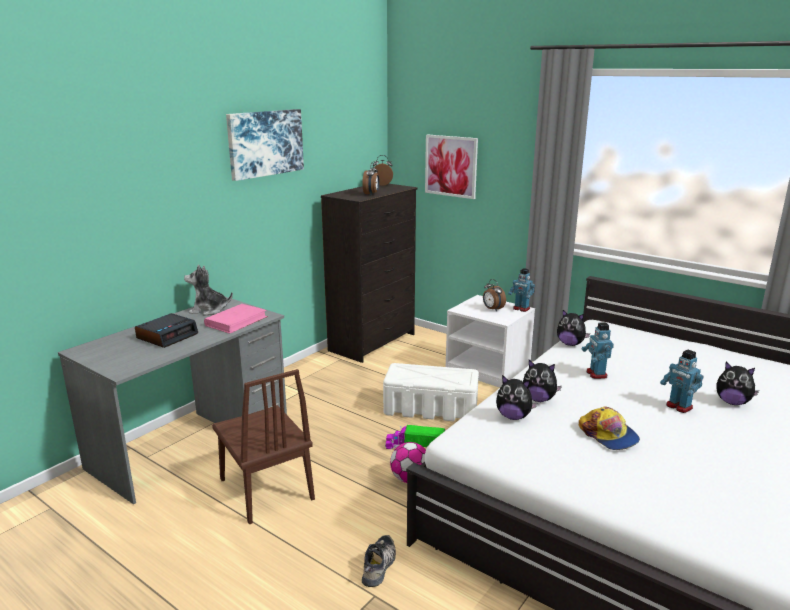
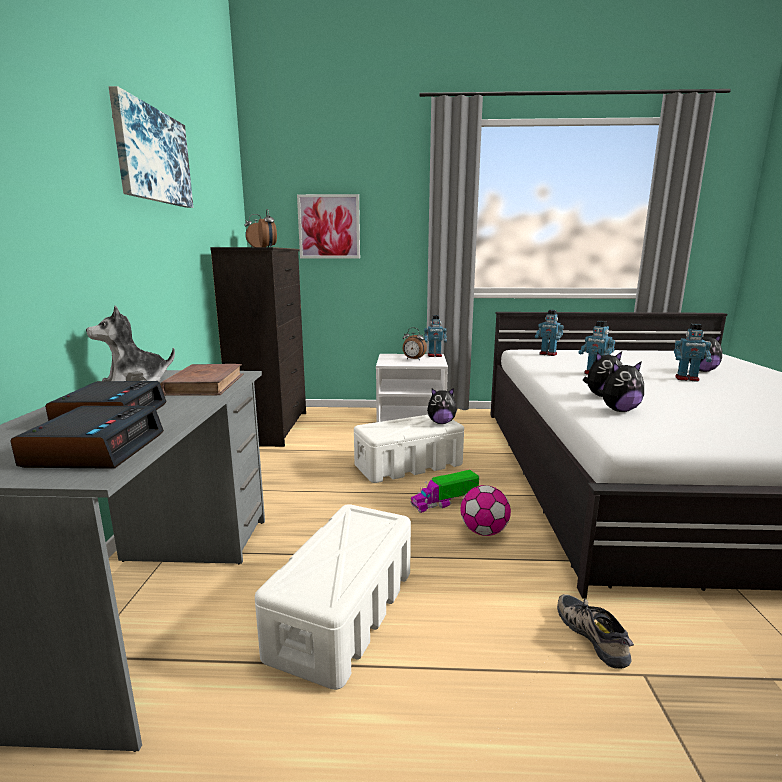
camera: 35 degrees left, 5 degrees down
(136, 358) = (96, 449): none -> alarm clock
(236, 321) = (205, 384): pink book -> brown book
(266, 489) = (343, 613): brown chair -> white storage box
(570, 344) = (532, 362): plush toy -> plush toy (441, 422)
(608, 435) = (704, 403): cap -> none
(613, 336) = (548, 354): none -> toy robot

